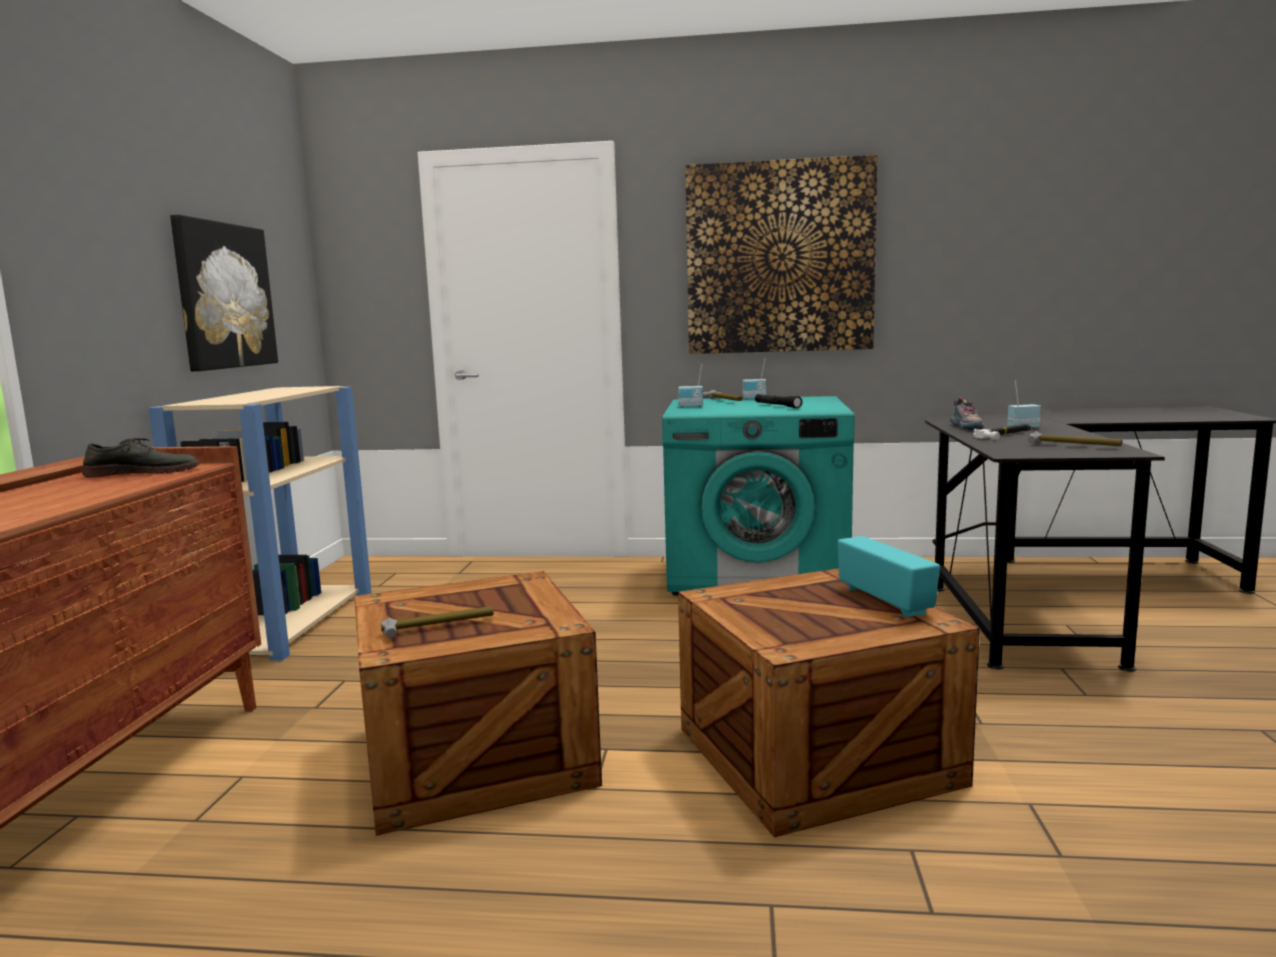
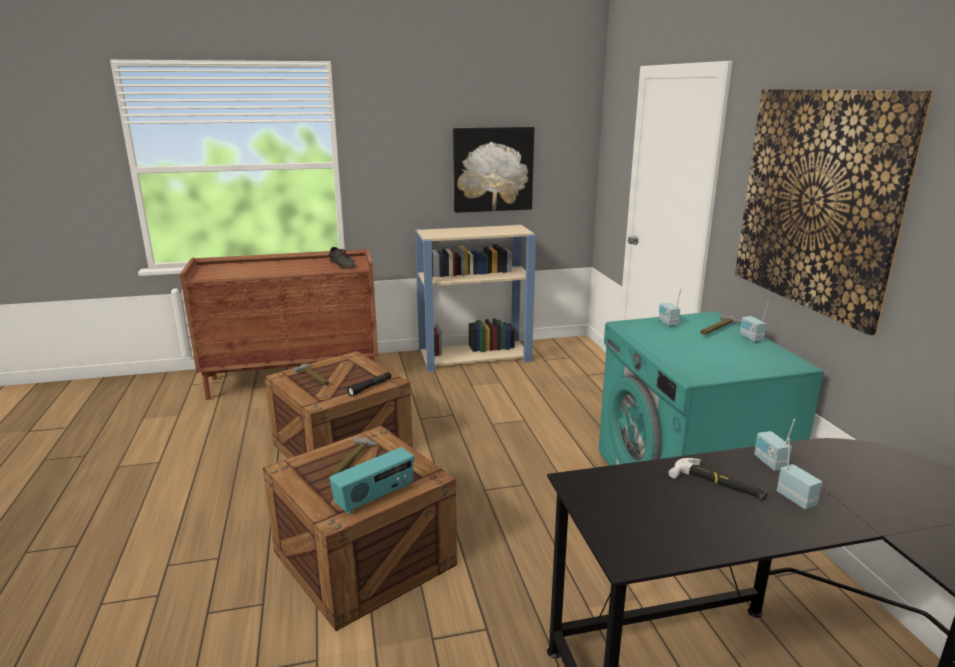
camera: 70 degrees right, 10 degrees up
(777, 405) = (702, 352): black flashlight -> black flashlight (370, 387)
(967, 427) = (769, 463): shoe -> radio
(1073, 446) = (656, 524): hammer -> hammer (352, 460)

